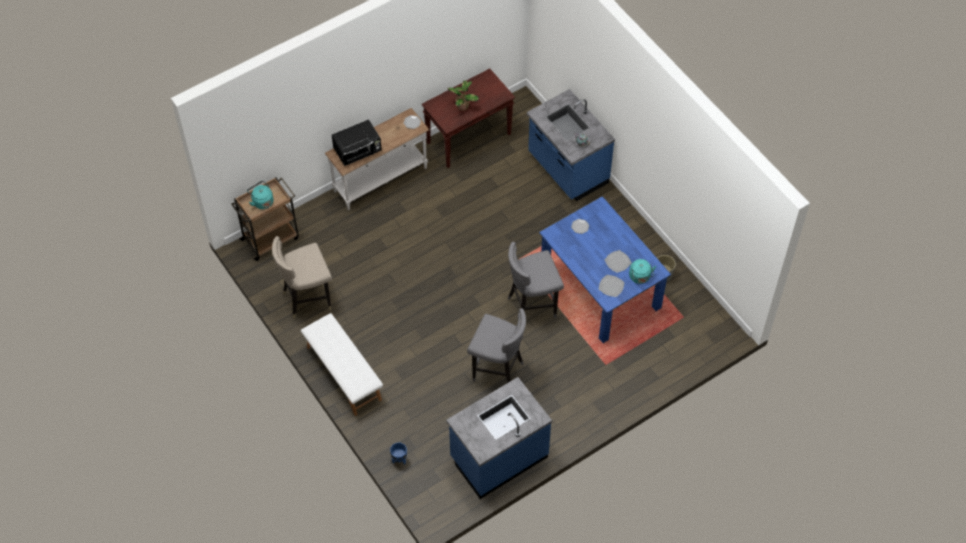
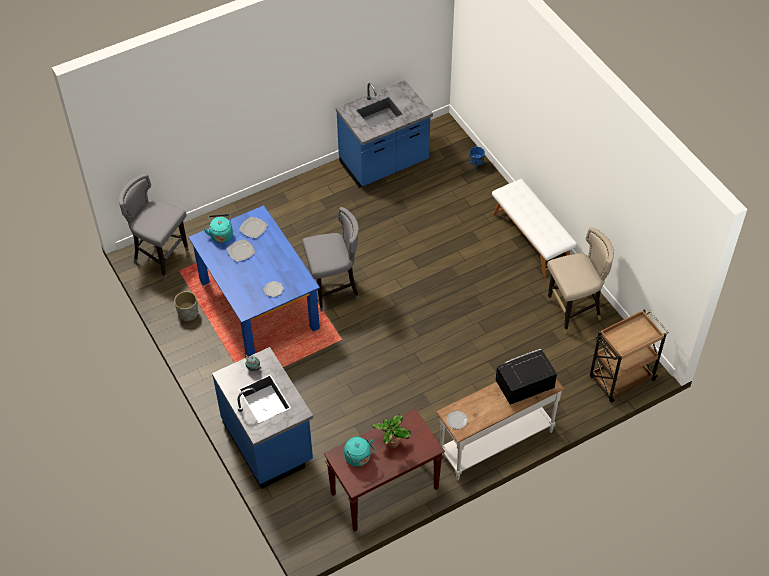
camera: 175 degrees left, 5 degrees down
(262, 201) = (633, 335): turquoise kettle -> turquoise kettle (359, 458)
(497, 370) = (377, 233): grey stool -> grey stool (161, 258)

